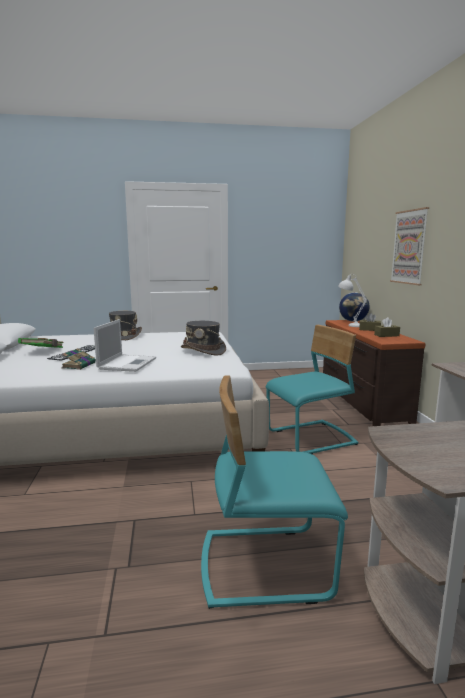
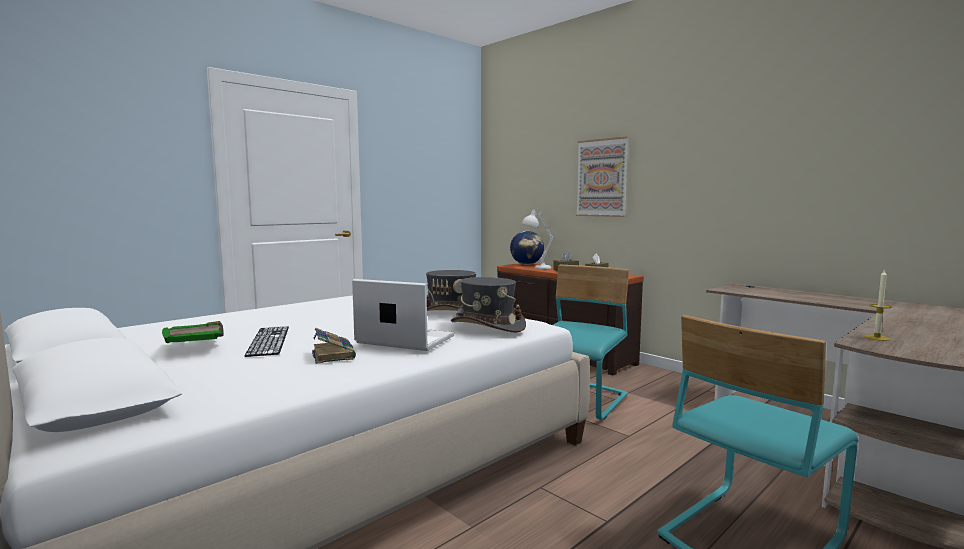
camera: 35 degrees left, 5 degrees down
(123, 336) = (278, 311): grey hat -> grey hat (487, 326)
(128, 363) = (403, 339): laptop -> laptop turned 45 degrees counterclockwise
(428, 433) = (876, 337): none -> candle

